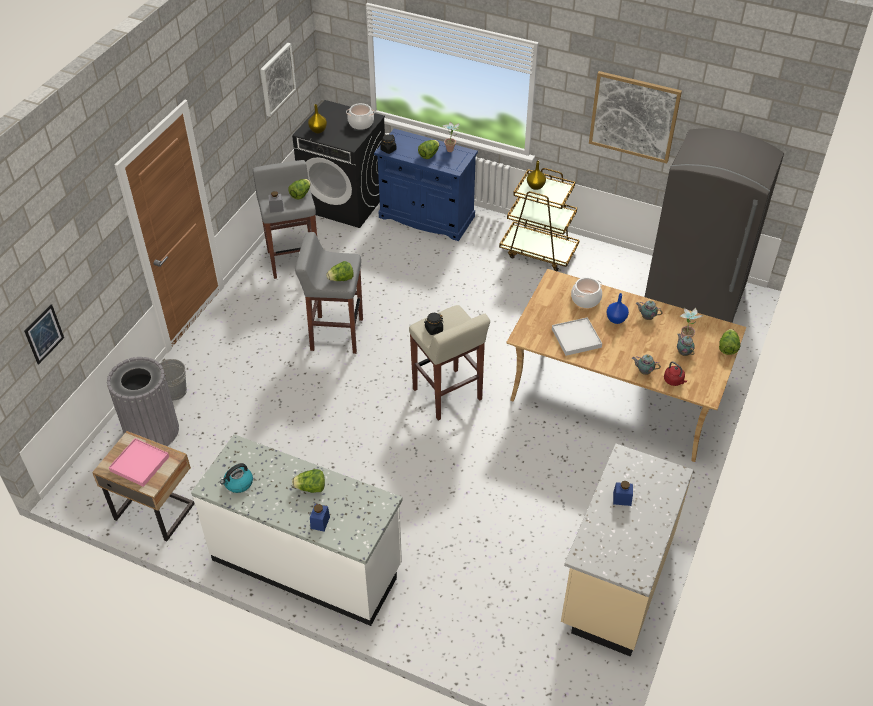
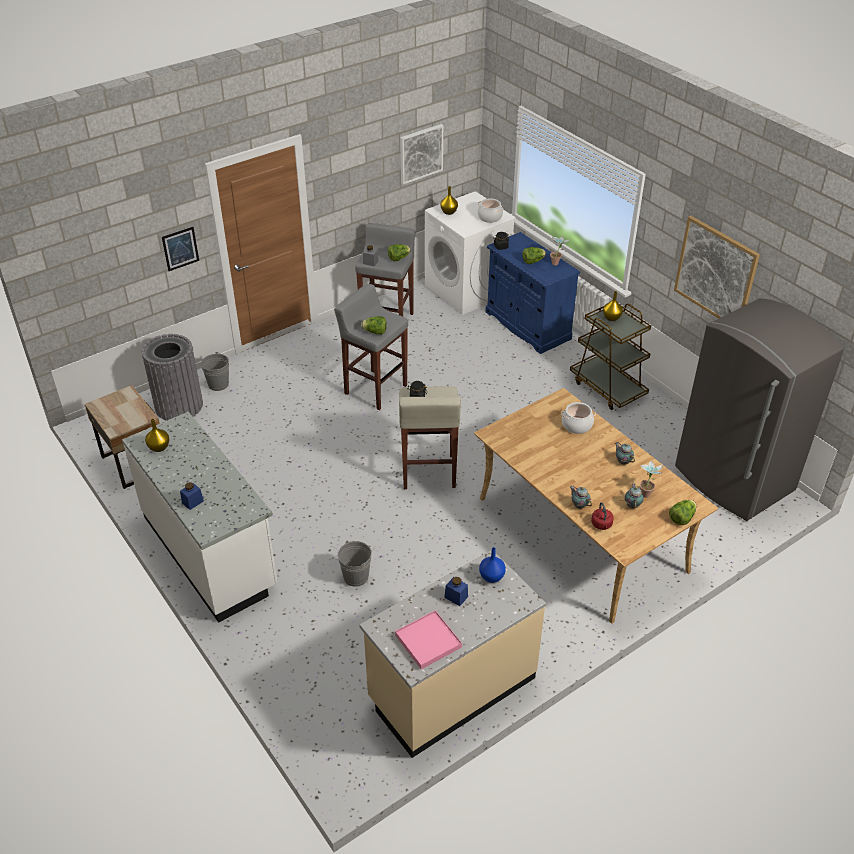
camera: 30 degrees right, 5 degrees down
(44, 334) = (96, 280): picture -> picture (180, 248)
(139, 463) = (120, 411): pink tray -> pink tray (428, 641)
(238, 483) = (159, 448): kettle -> yellow vase
(311, 488) = (208, 474): lettuce -> none
(345, 201) = (467, 290): black washing machine -> white washing machine
(460, 521) = (356, 576): none -> grey bucket
(576, 338) = (539, 453): white tray -> none
(616, 319) = (591, 452): blue vase -> blue vase (492, 577)

